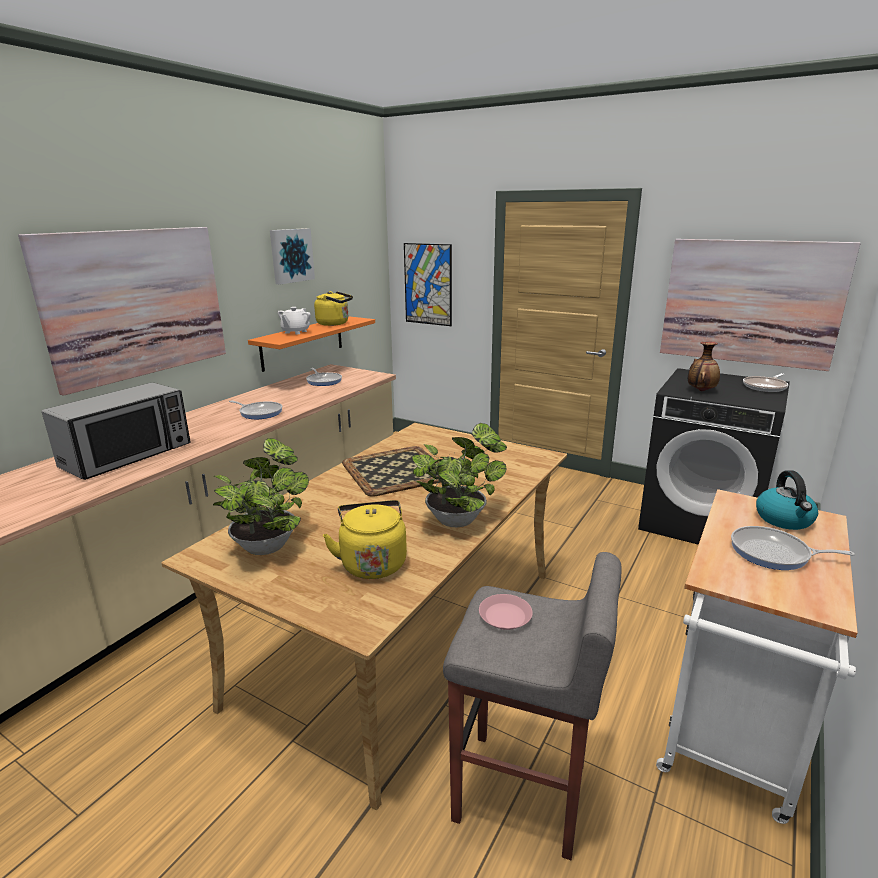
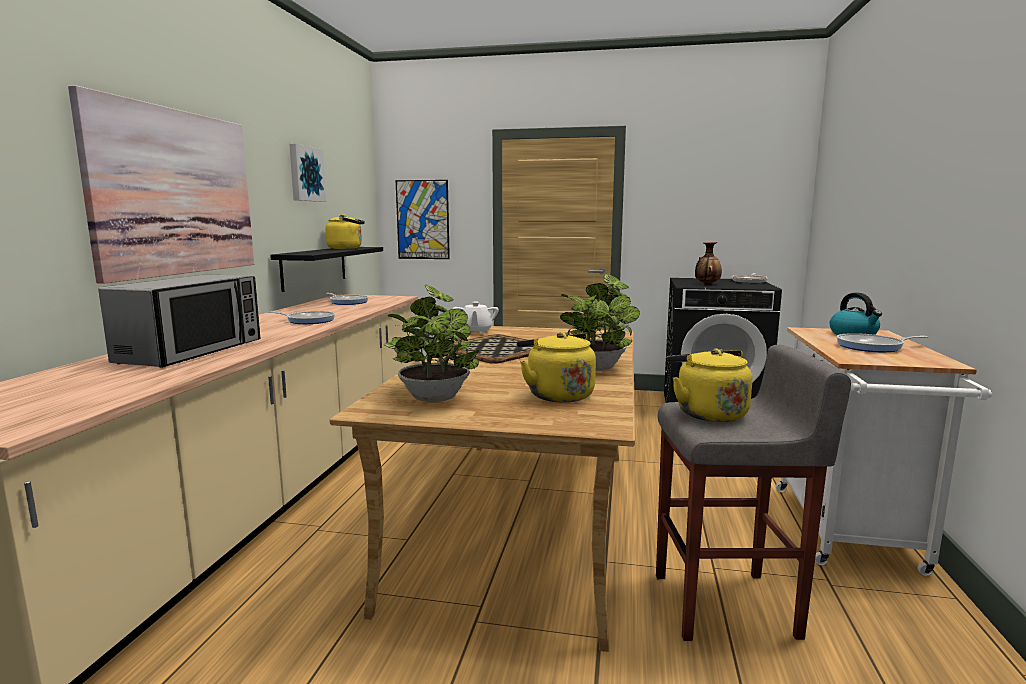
camera: 20 degrees left, 10 degrees down
(295, 332) = (315, 251): white teapot -> white teapot (475, 332)
(303, 342) = (314, 267): orange shelf -> black shelf
(505, 616) = (707, 413): pink plate -> yellow kettle
(750, 302) = (722, 217): picture -> none

